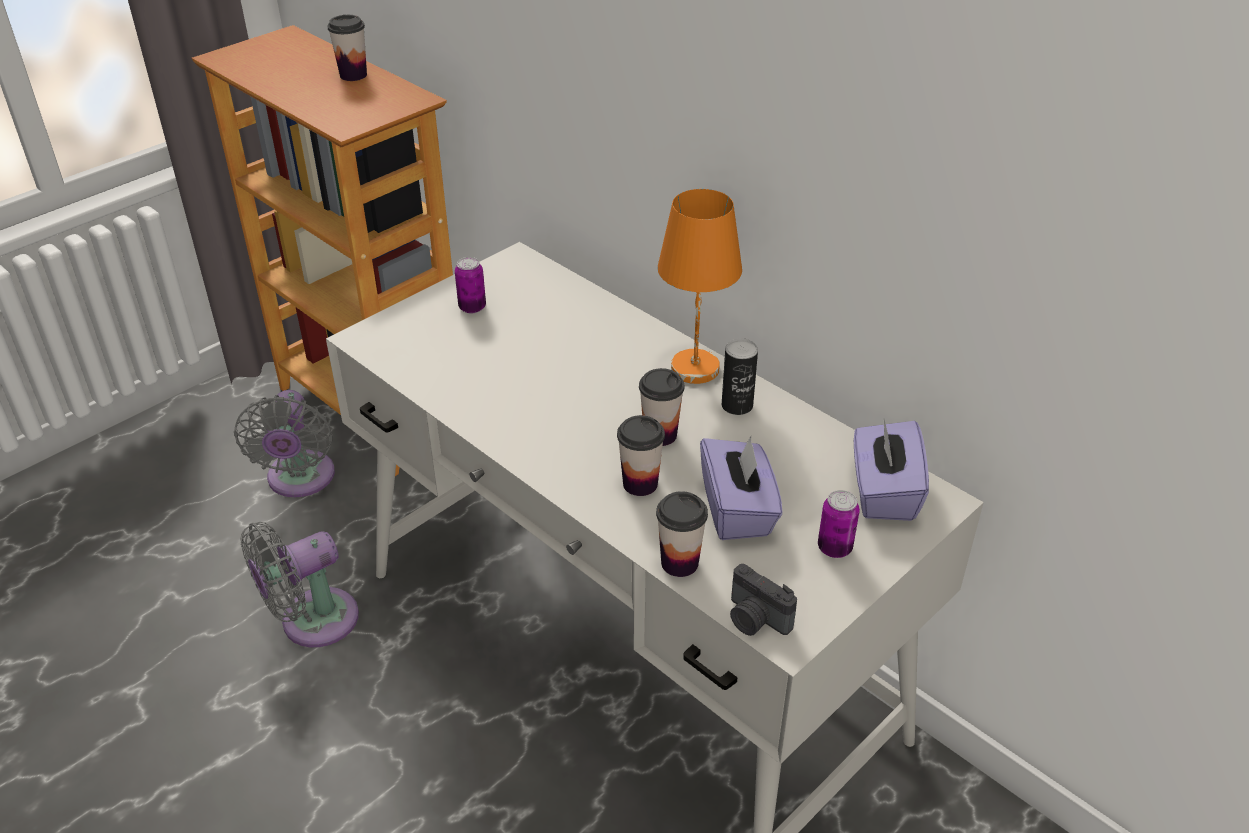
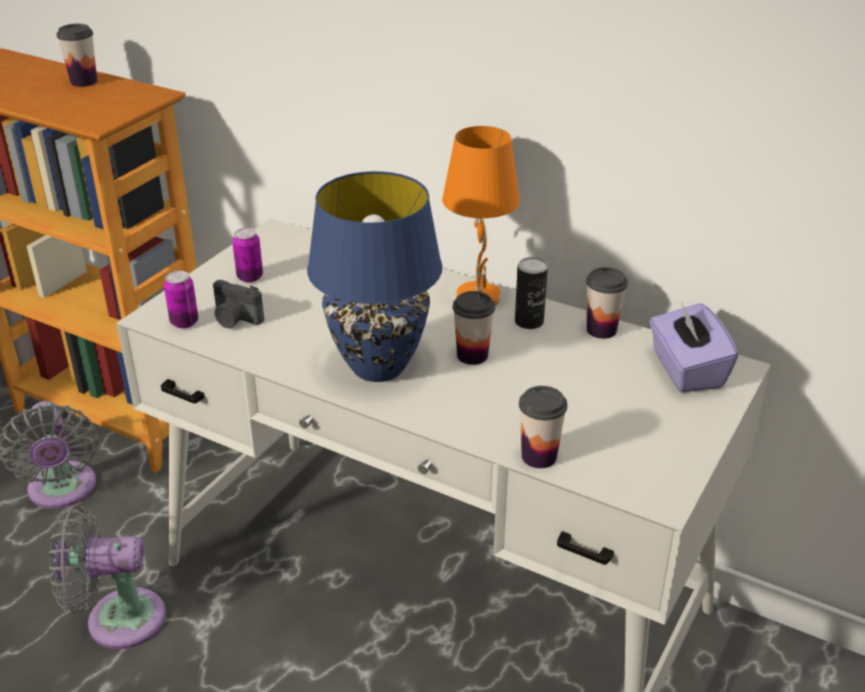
camera: 15 degrees left, 5 degrees down
(312, 622) = (117, 619): grey fan -> grey fan turned 45 degrees clockwise
(557, 431) = (376, 367): none -> blue table lamp
(640, 484) = (473, 398): cup -> cup (601, 330)
(738, 510) = (570, 405): purple tissue box -> none
(755, 619) = (627, 490): camera -> camera (235, 319)
(834, 548) = (667, 421): can -> can (184, 322)

